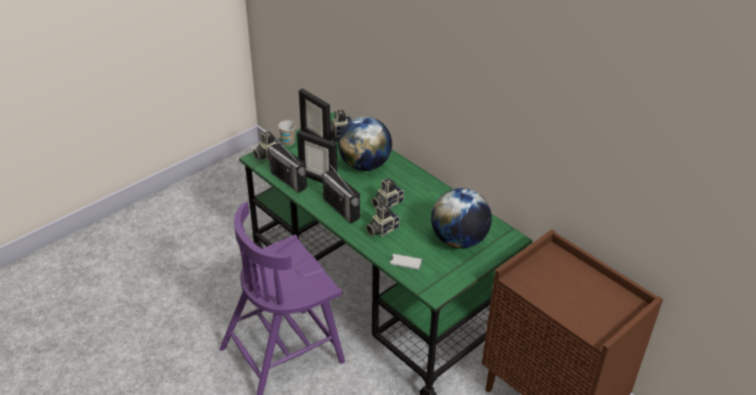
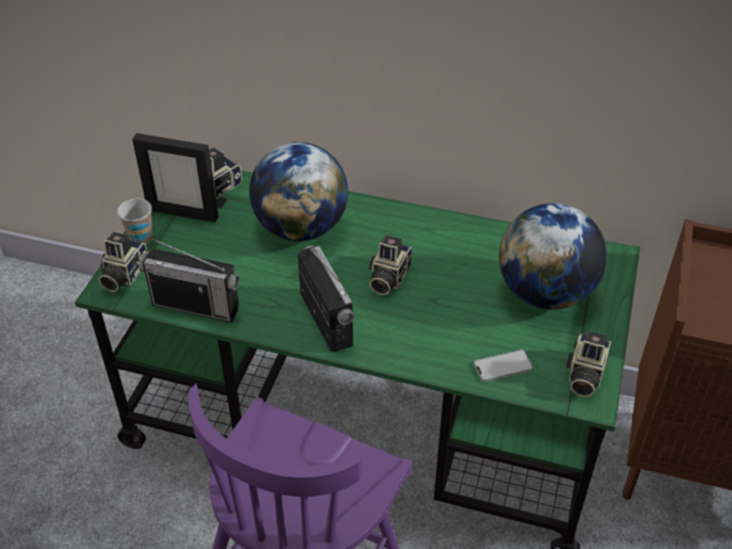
camera: 30 degrees left, 5 degrees up
(318, 179) = (246, 282): picture frame -> none
(341, 209) = (326, 319): radio -> radio turned 135 degrees counterclockwise
(381, 229) = (418, 326): camera -> camera (584, 375)

